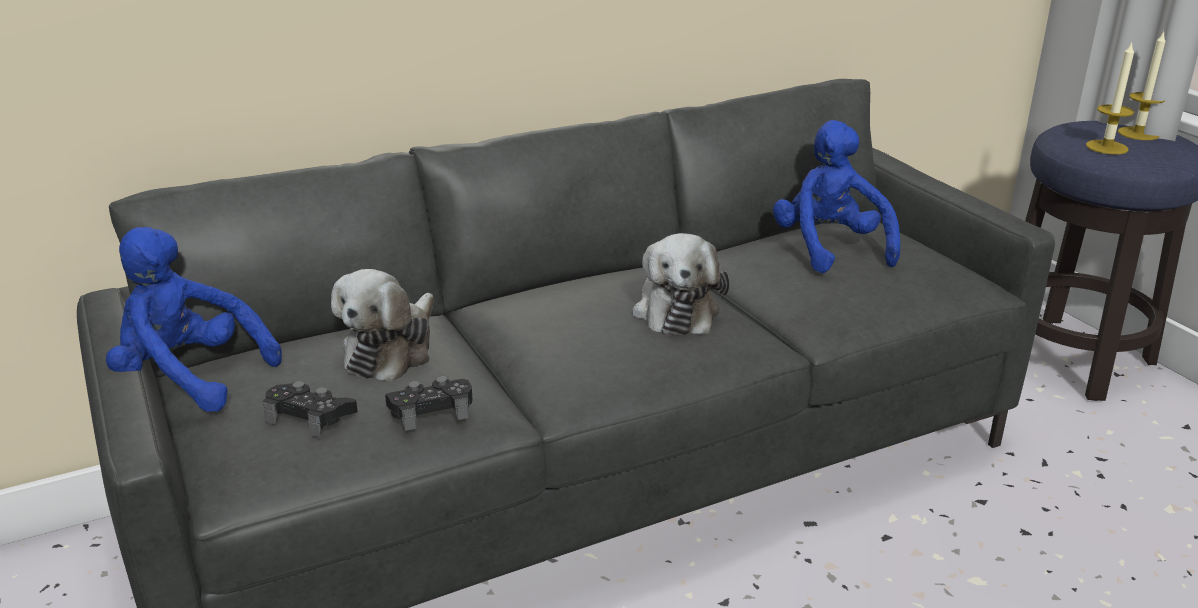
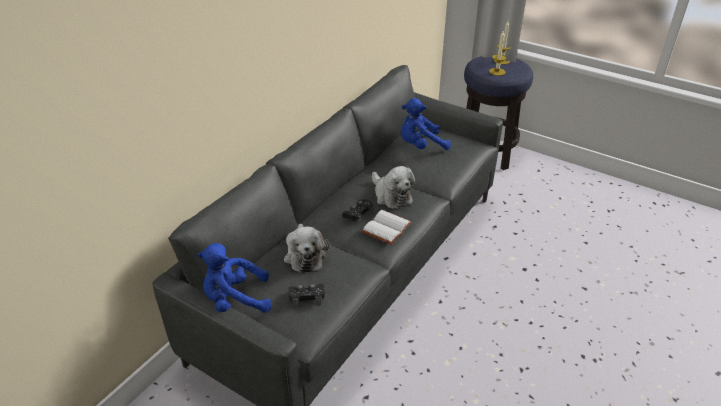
camera: 30 degrees left, 10 degrees up
(431, 410) = (350, 276): black game controller -> black game controller (358, 214)
(604, 360) = (387, 229): none -> white book
(829, 248) = (420, 145): blue plush toy -> blue plush toy turned 60 degrees counterclockwise

